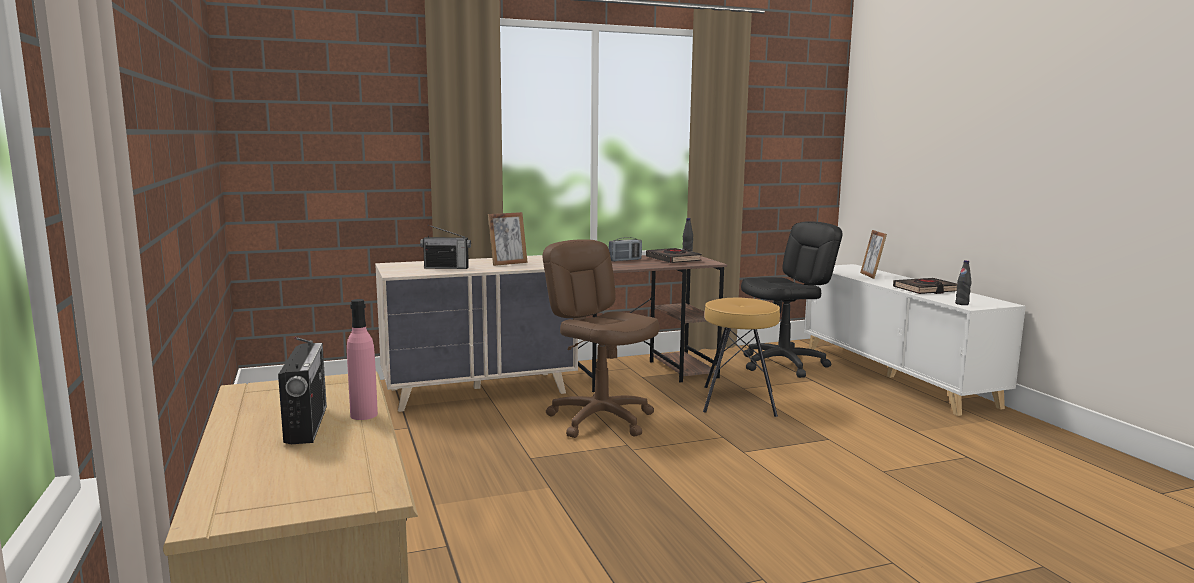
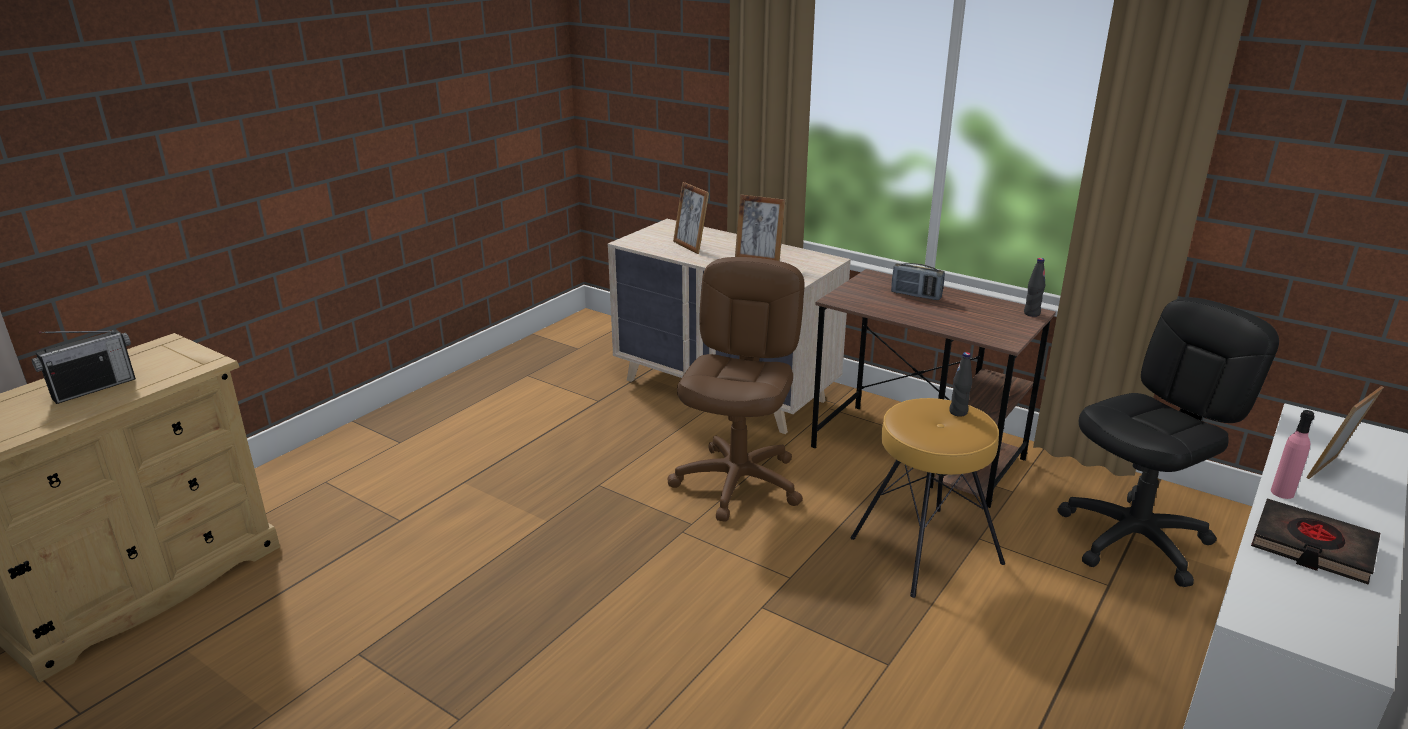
camera: 55 degrees right, 15 degrees up
(364, 415) = (121, 396): pink bottle -> pink bottle (1282, 492)
(446, 267) = (690, 246): radio -> picture frame
(673, 259) = (977, 316): black book -> none
(783, 364) = (1135, 540): black office chair -> black office chair turned 60 degrees counterclockwise
(962, 304) = (1257, 606): black bottle -> black bottle (958, 412)

